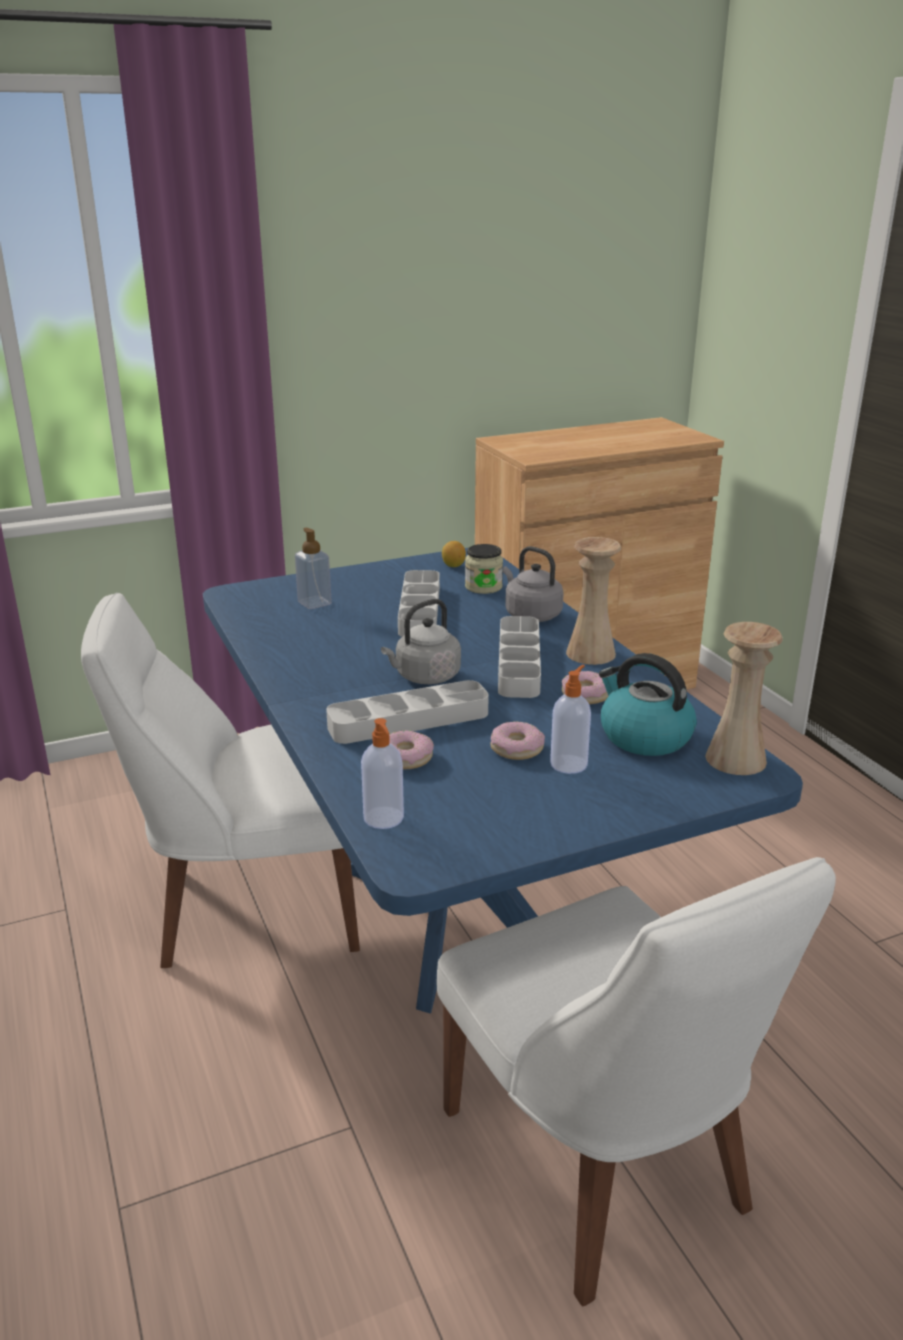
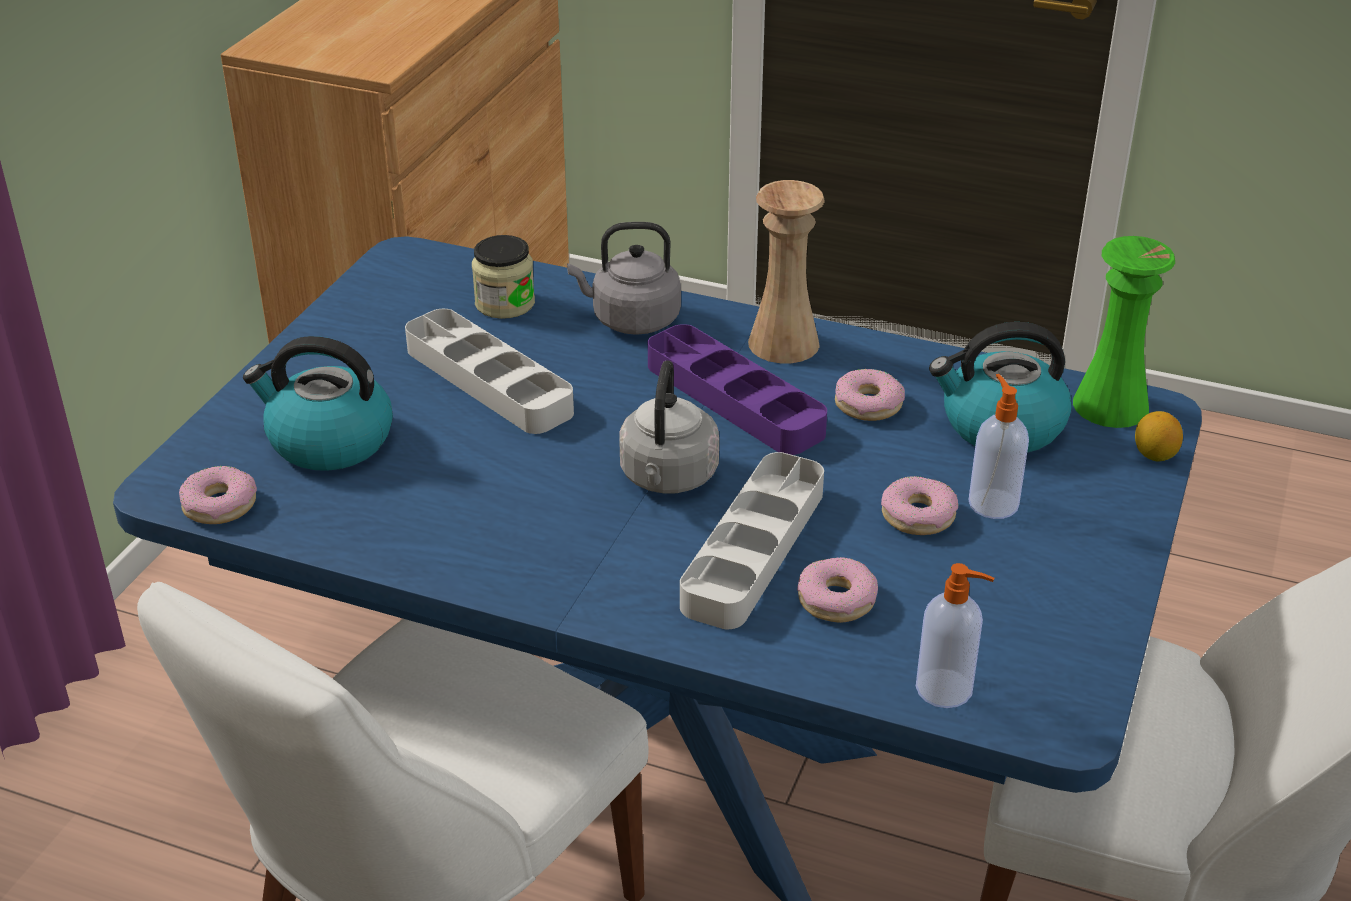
camera: 45 degrees left, 10 degrees up
(236, 606) = (220, 505): none -> donut
(314, 603) = (328, 441): soap dispenser -> kettle
(453, 565) = (407, 286): lemon -> lemon (1154, 455)
(519, 663) = (734, 399): grey tray -> purple tray
(735, 759) = (1110, 405): beige vase -> green vase

